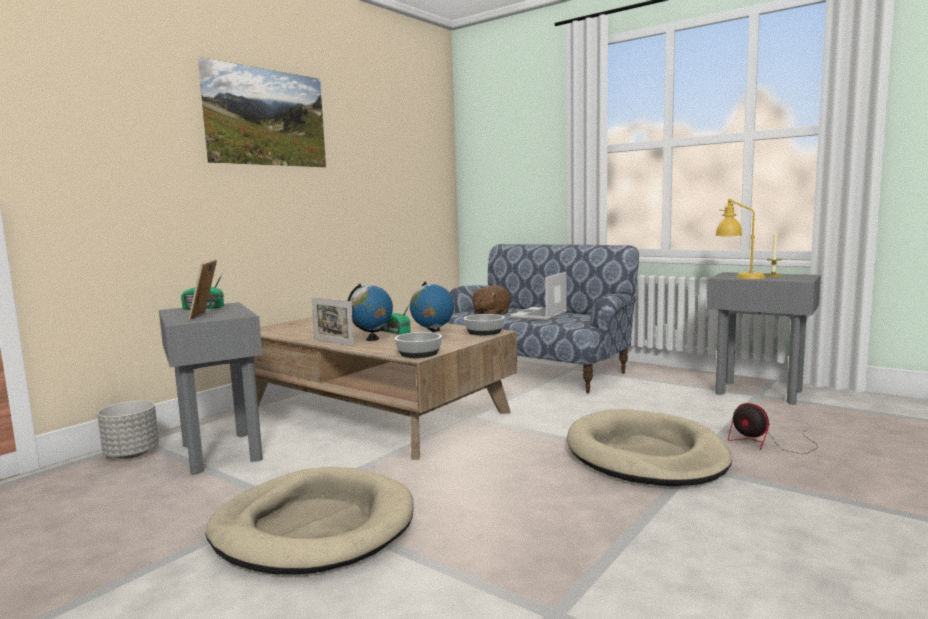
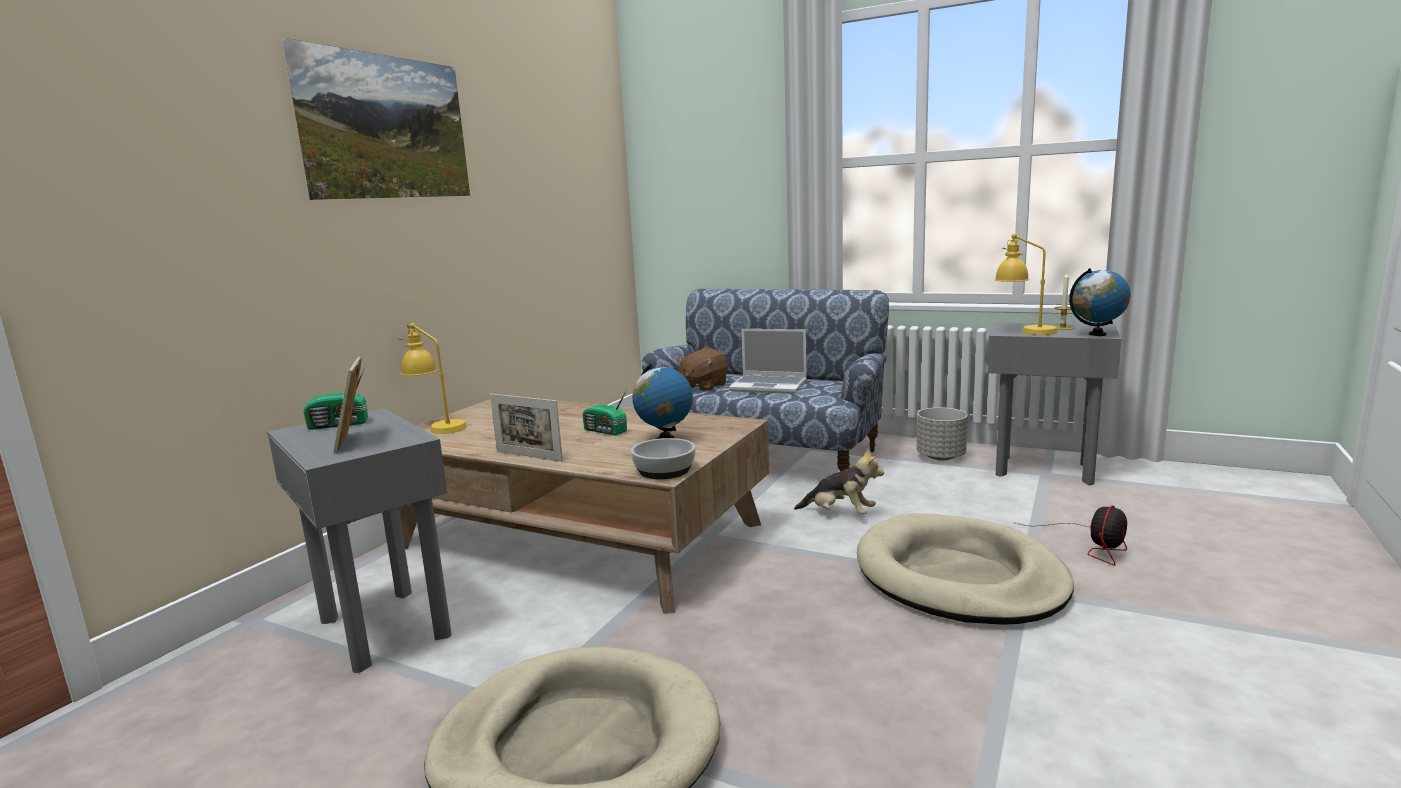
camera: 10 degrees left, 5 degrees up
(132, 454) = (246, 645): grey planter -> grey planter (941, 457)
(285, 325) = (436, 427): none -> yellow table lamp
(372, 339) = (581, 446): globe -> globe (1097, 334)
(484, 332) = (727, 425): bowl -> none
(540, 315) = (769, 386): laptop -> laptop turned 90 degrees counterclockwise
(575, 410) = (840, 514): none -> plush toy
(768, 443) = (1092, 545): fan -> fan turned 90 degrees counterclockwise

